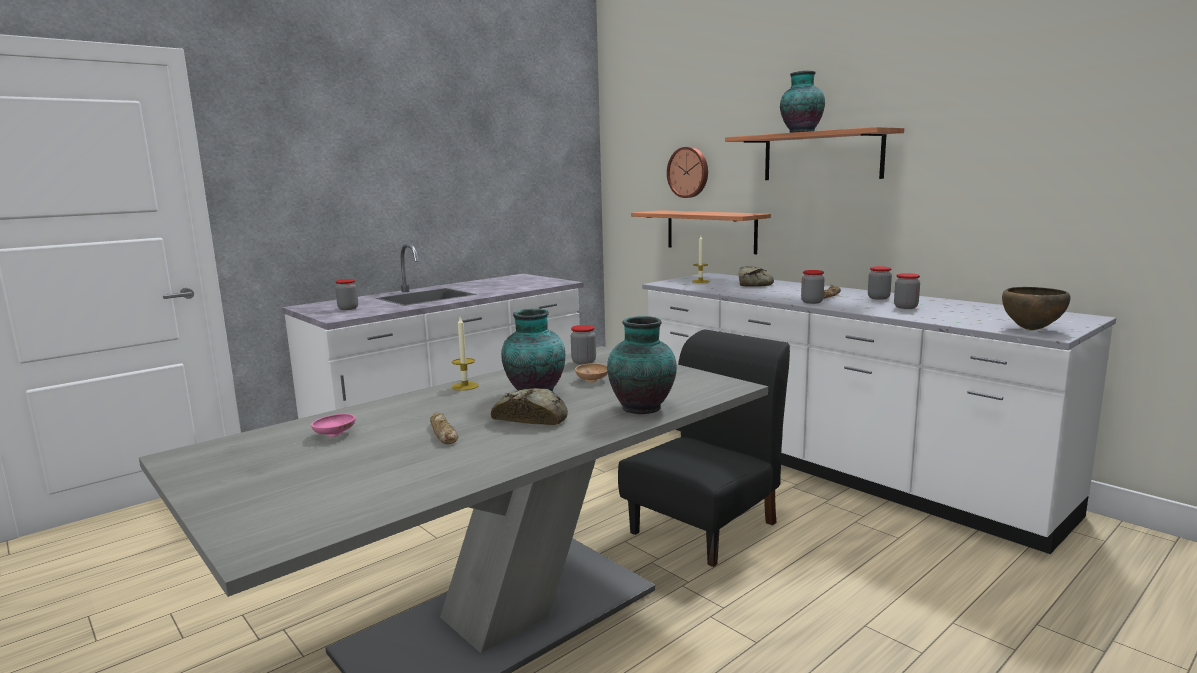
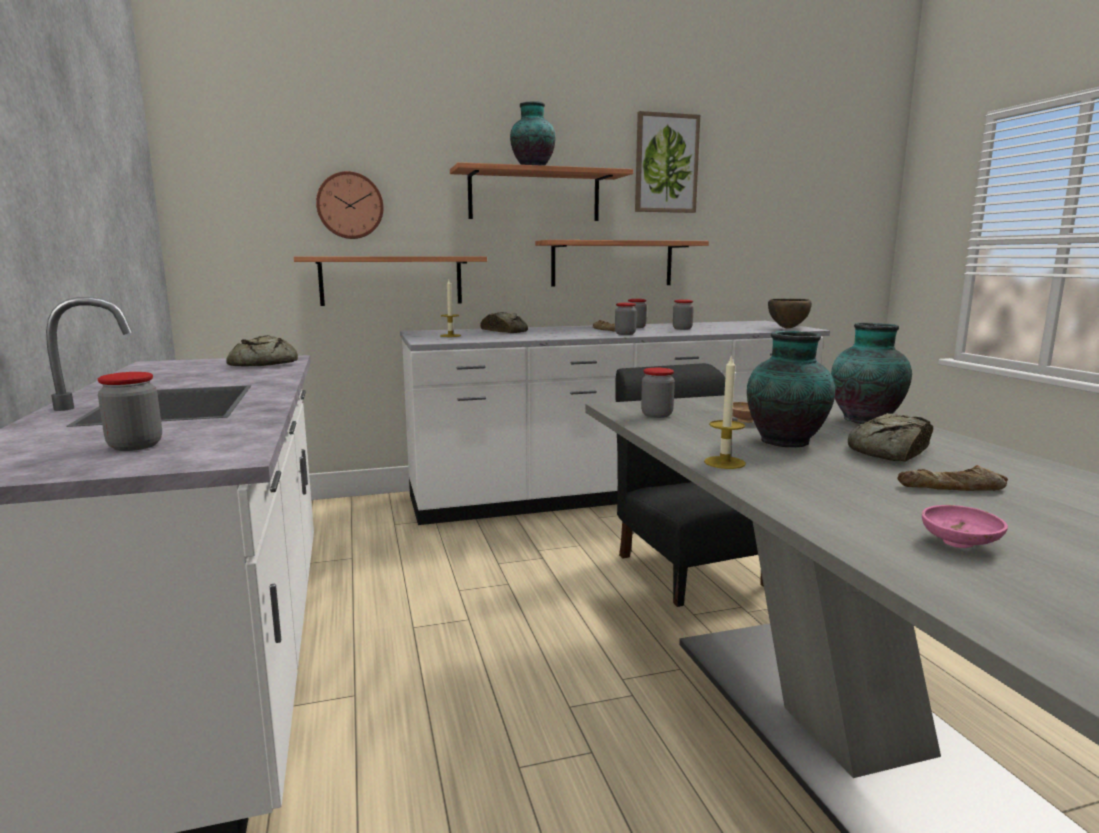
camera: 65 degrees left, 0 degrees up
(538, 284) = (261, 364): none -> bread
(898, 225) = (612, 263): none -> shelf
(971, 108) = (666, 163): none -> picture

